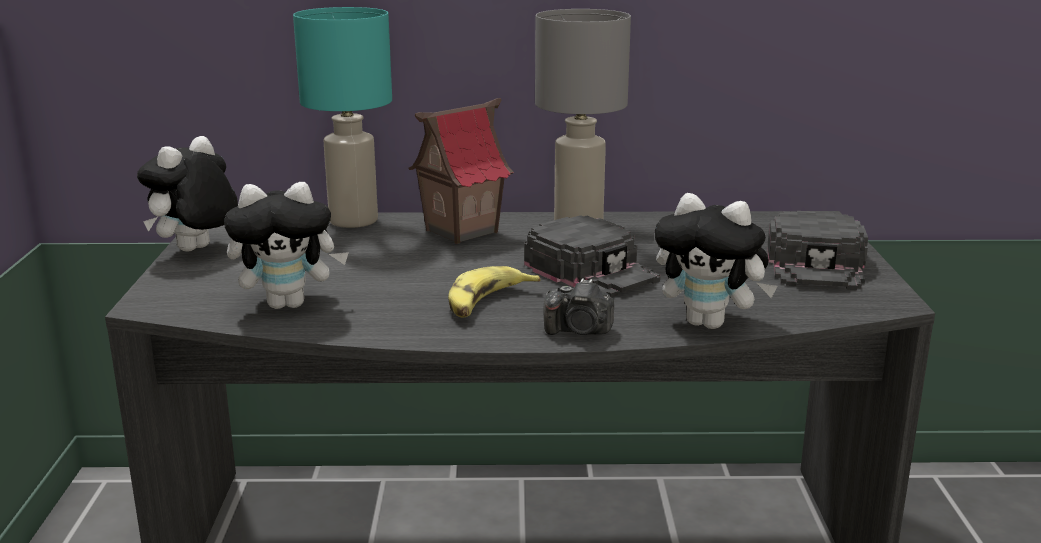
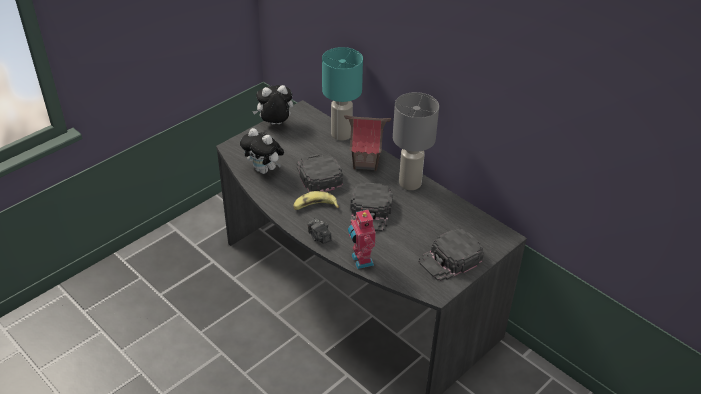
camera: 45 degrees right, 20 degrees up
(410, 270) = (318, 175): none -> black cap
(710, 323) = (360, 260): plush toy -> toy robot

